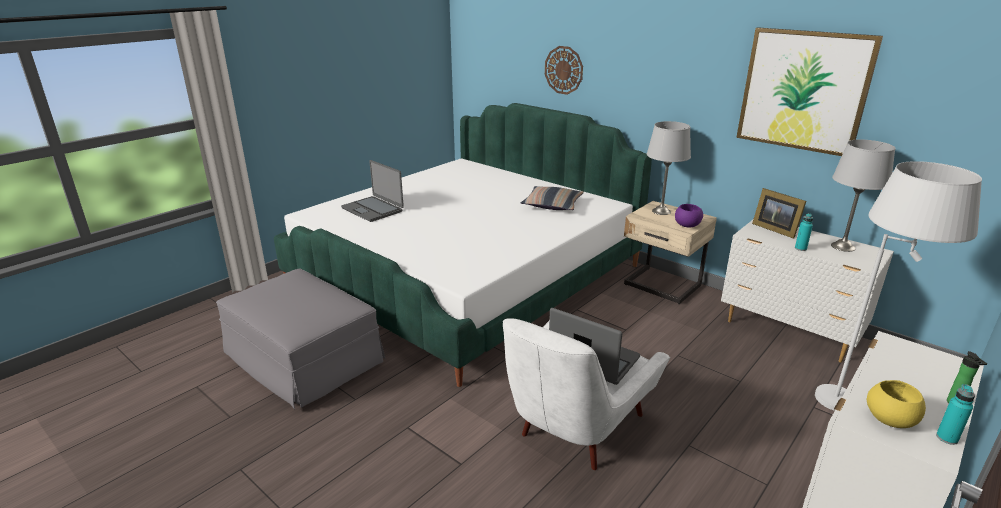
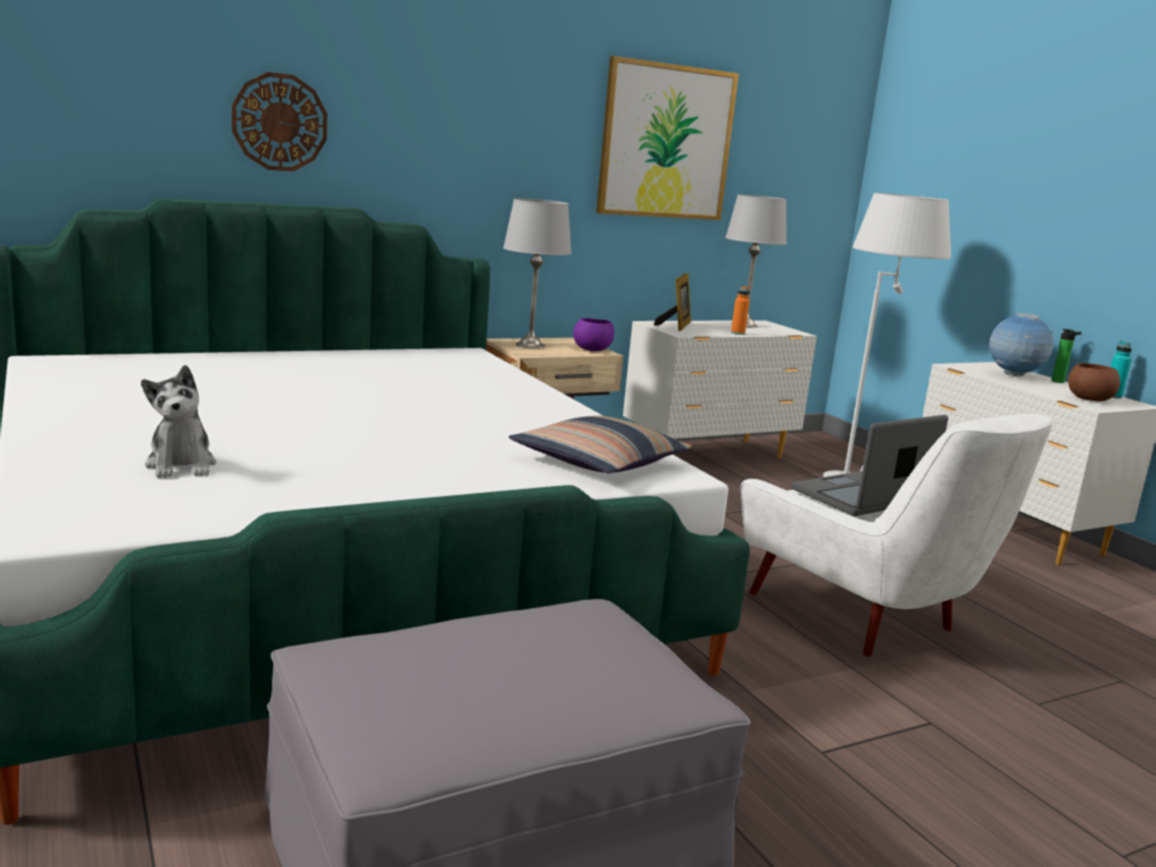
camera: 70 degrees left, 10 degrees down
(373, 209) = (181, 465): laptop -> plush toy
(552, 205) = (415, 371): pillow -> pillow (599, 462)
(774, 229) = (676, 325): picture frame -> picture frame turned 60 degrees counterclockwise
(800, 248) = (737, 333): turquoise bottle -> orange bottle
(891, 419) = (1089, 399): yellow bowl -> brown bowl
(921, 375) = (1014, 376): none -> globe

